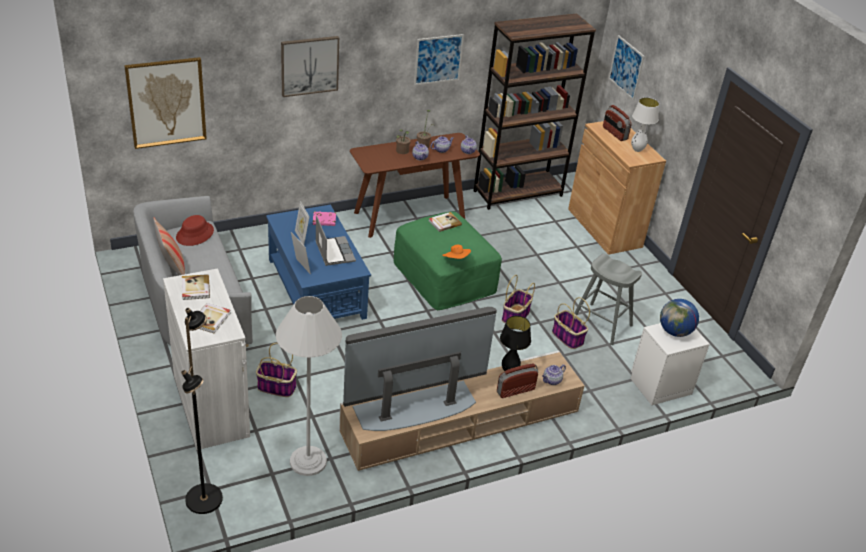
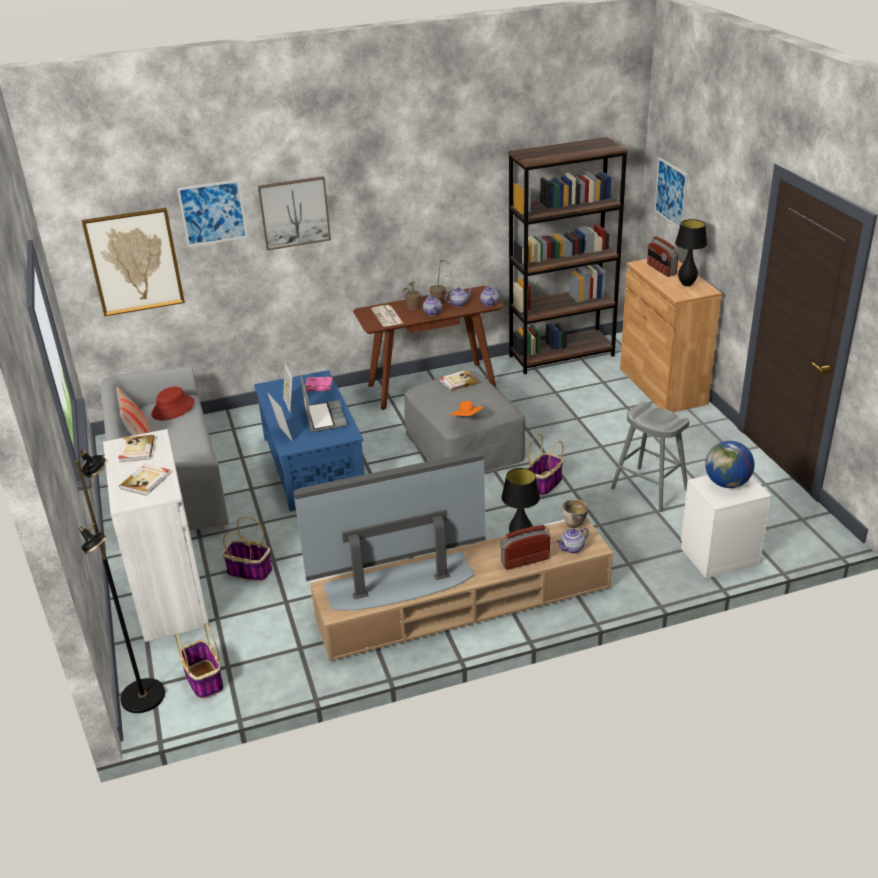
camera: 10 degrees right, 5 degrees down
(308, 461) = (272, 652): white floor lamp -> none
(381, 159) = (387, 316): none -> newspaper
(438, 59) = (446, 199): picture -> picture (213, 213)
(444, 276) = (463, 446): green ottoman -> grey ottoman
(551, 360) = (574, 525): none -> bowl
(567, 337) = (605, 505): basket -> basket (203, 680)
(637, 150) = (687, 284): white table lamp -> black table lamp

